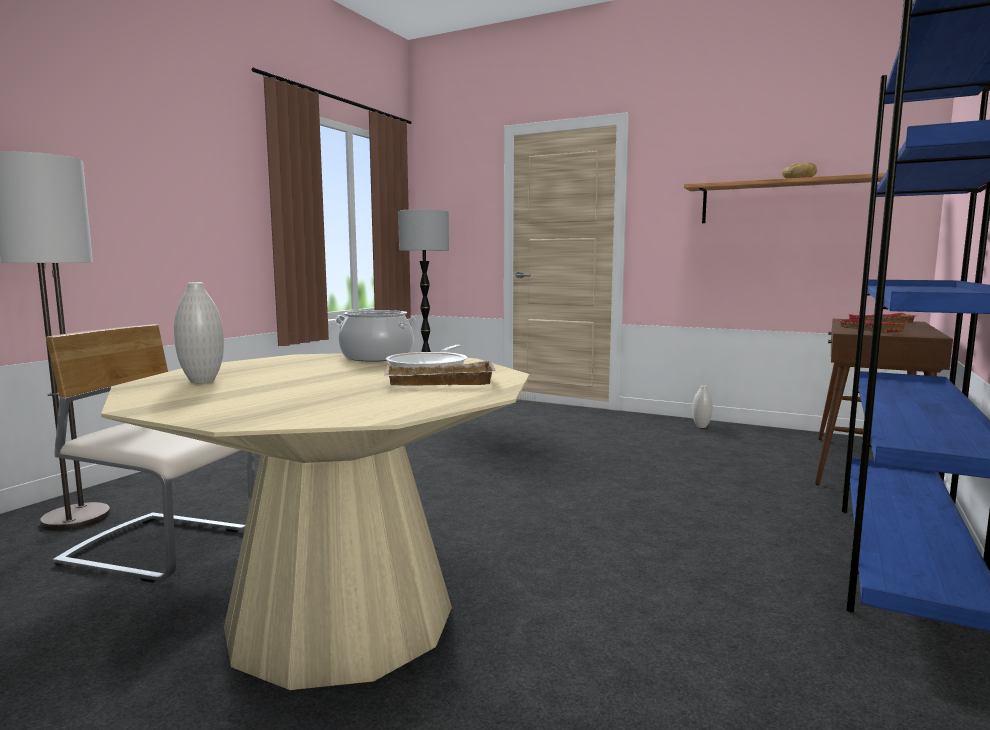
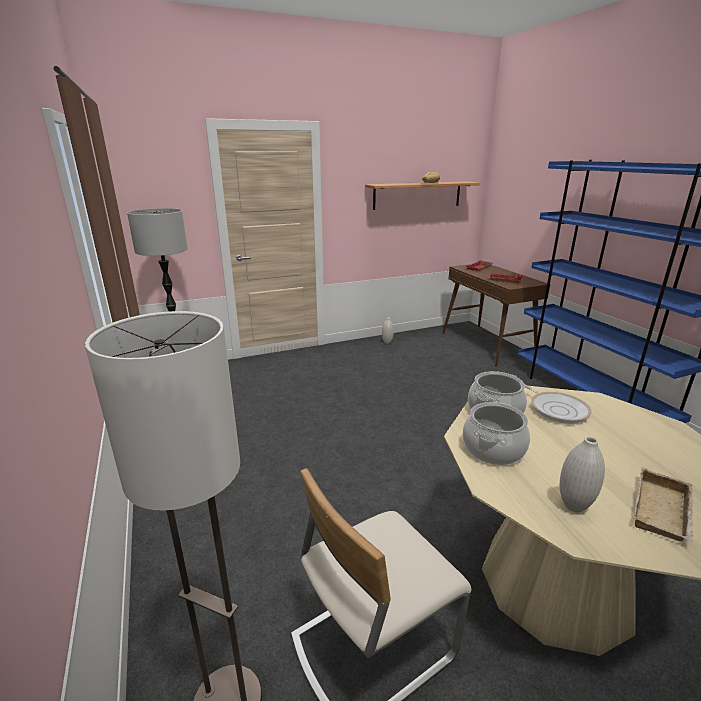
camera: 50 degrees left, 15 degrees up
(288, 362) = (492, 449): none -> cooking pot
(438, 383) = (623, 425): beige tray -> beige tray (664, 511)

